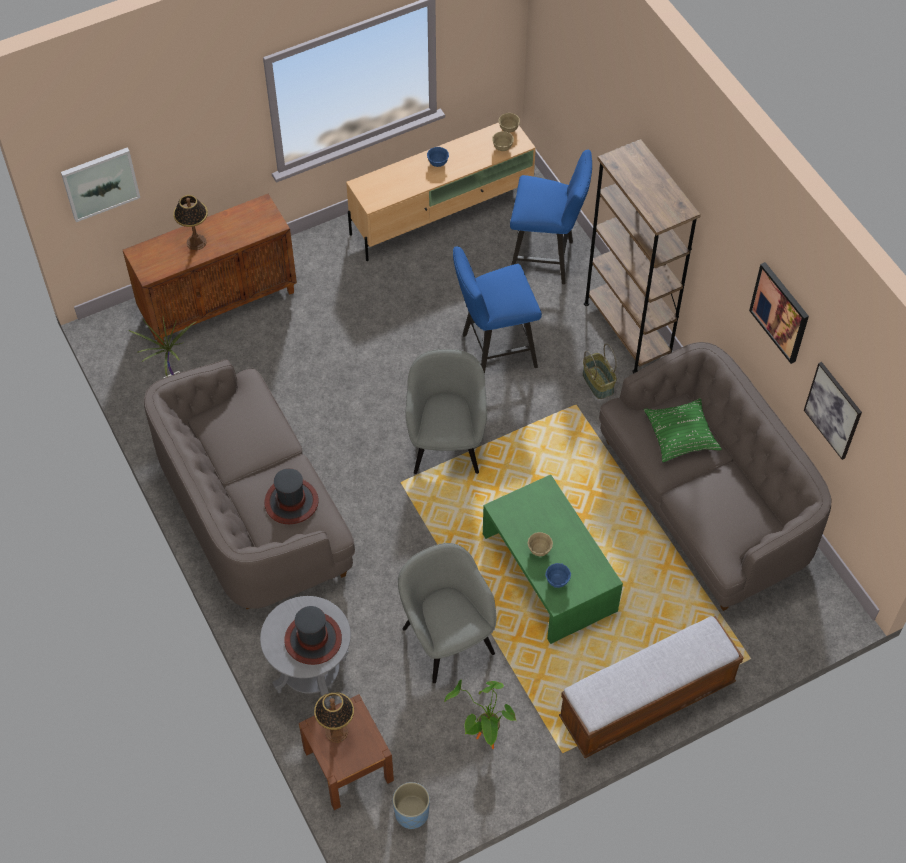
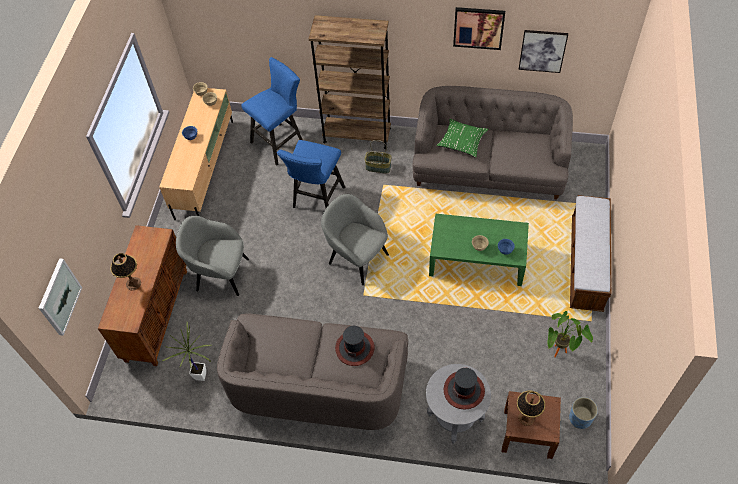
camera: 50 degrees left, 0 degrees up
(447, 638) = (481, 333): grey armchair -> grey armchair (221, 274)

